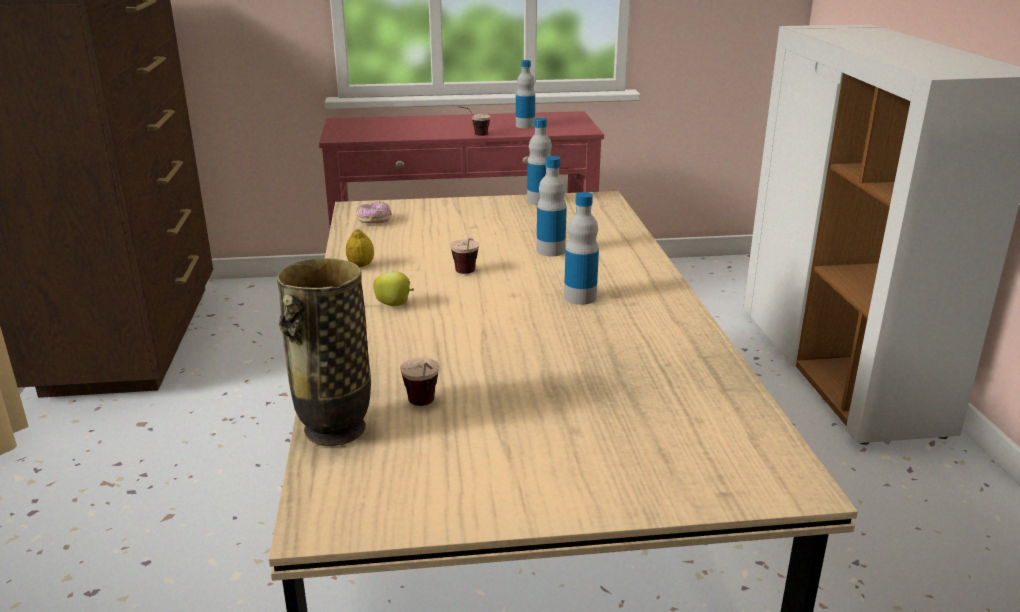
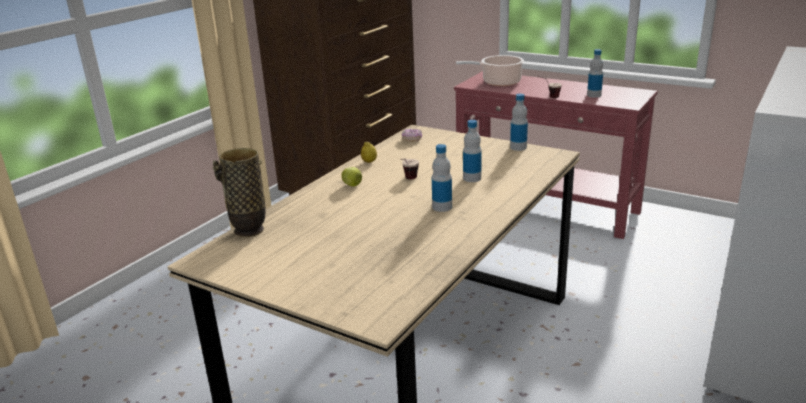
camera: 40 degrees right, 0 degrees up
(376, 128) = (498, 82): none -> cooking pot
(425, 408) = (292, 234): cup -> none

